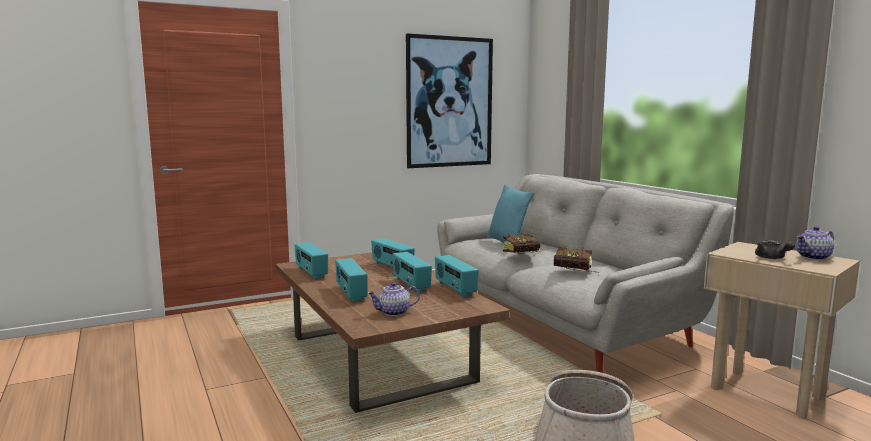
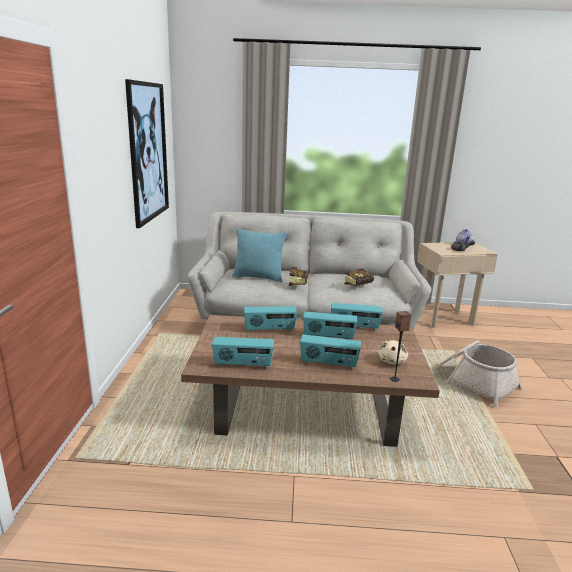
camera: 60 degrees left, 10 degrees up
(352, 318) = (395, 379): none -> speaker
(393, 313) = (392, 361): teapot -> beige plush toy

